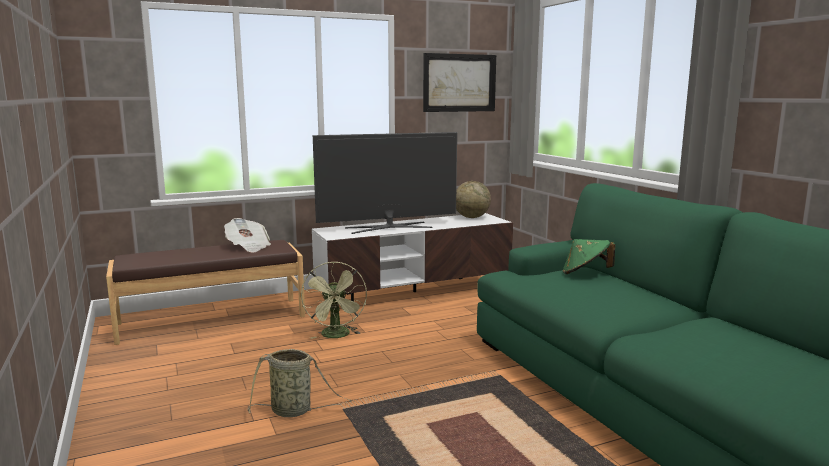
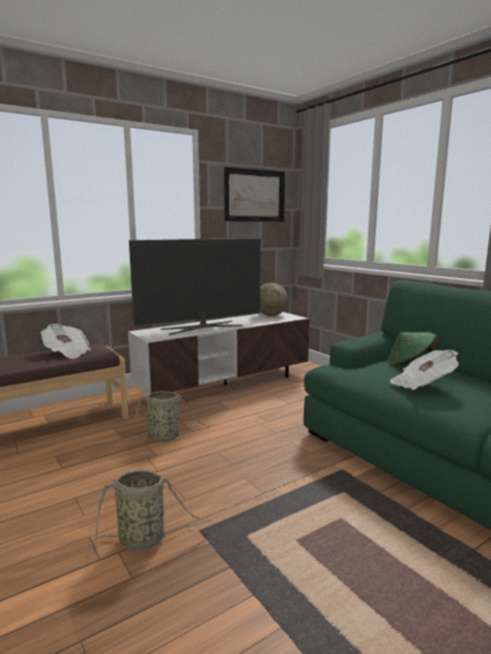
camera: 10 degrees left, 0 degrees up
(336, 336) = (166, 438): green fan -> basket
(580, 292) = (422, 384): none -> newspaper

